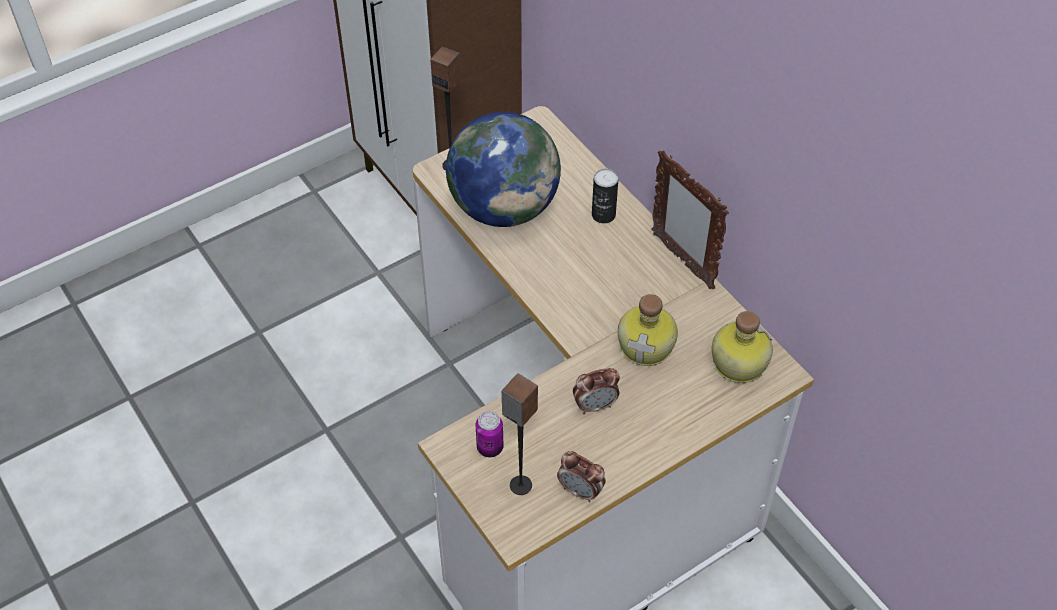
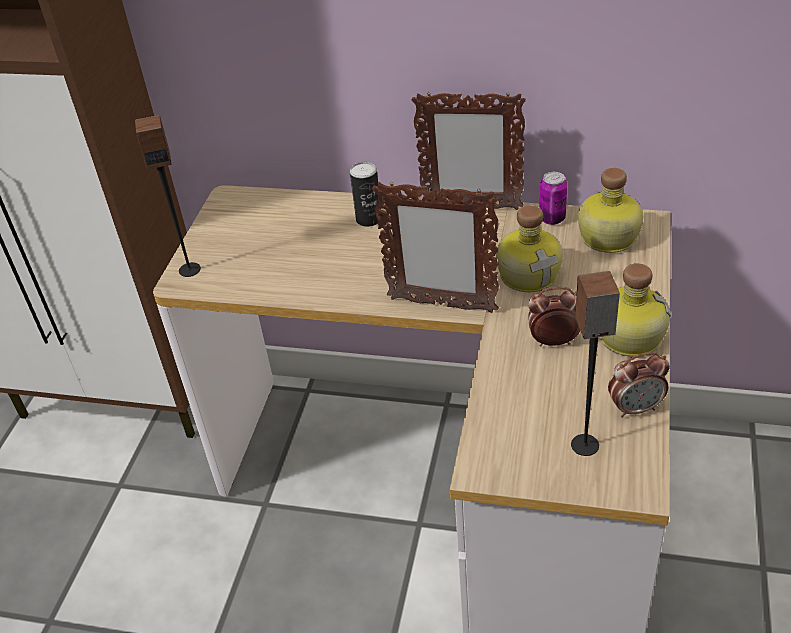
camera: 40 degrees left, 10 degrees down
(490, 448) = (518, 439): can -> can (552, 219)
(504, 207) = (278, 267): globe -> none
(564, 320) = (441, 305): none -> picture frame
(595, 405) = (553, 341): alarm clock -> alarm clock turned 120 degrees counterclockwise
(645, 442) = (628, 335): none -> bottle

